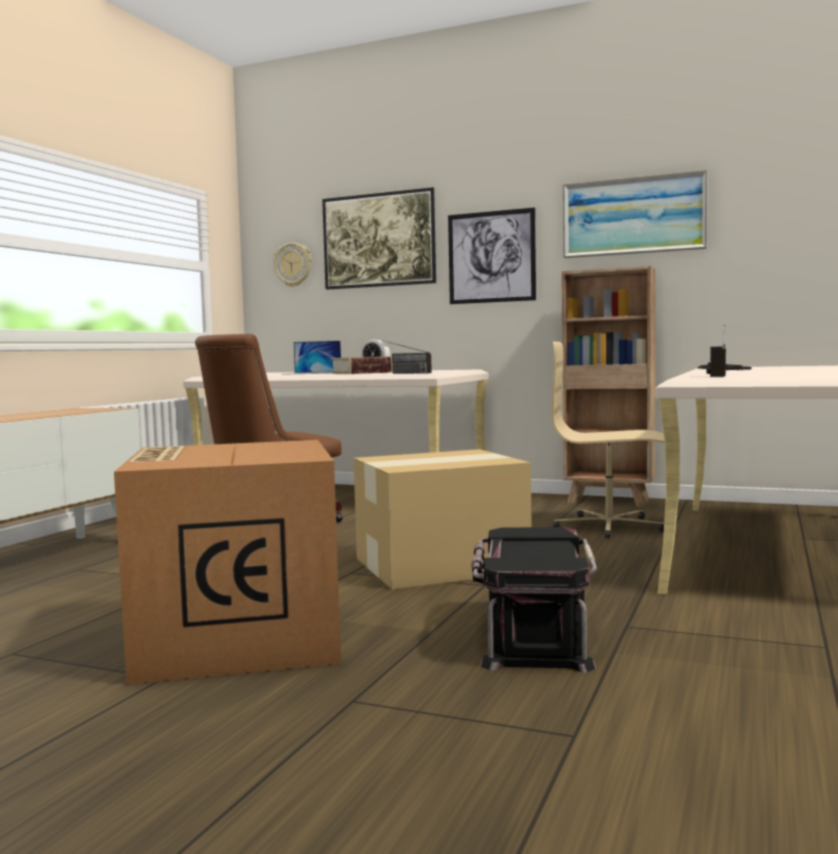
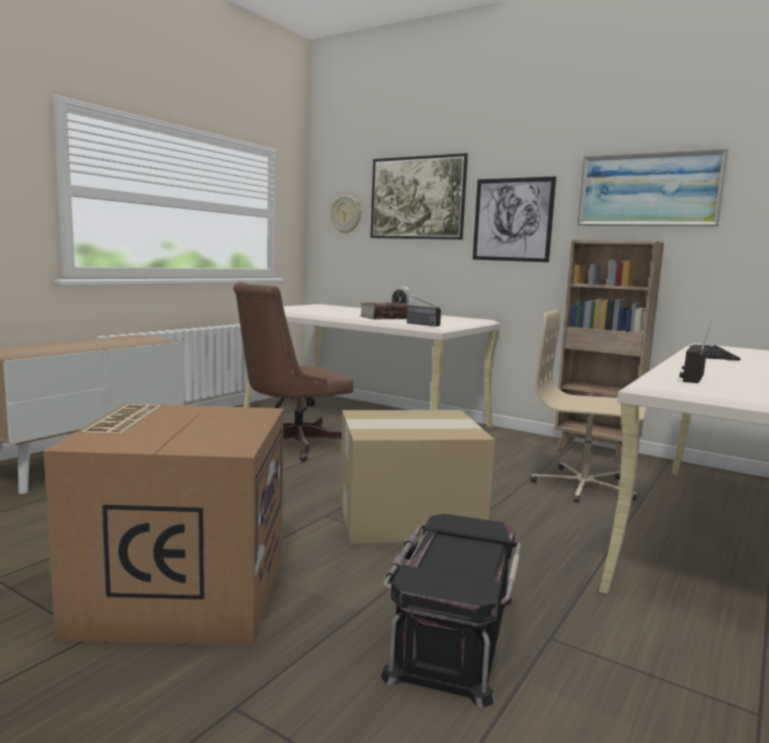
camera: 10 degrees right, 5 degrees up
(312, 373) = (347, 312): laptop -> none

